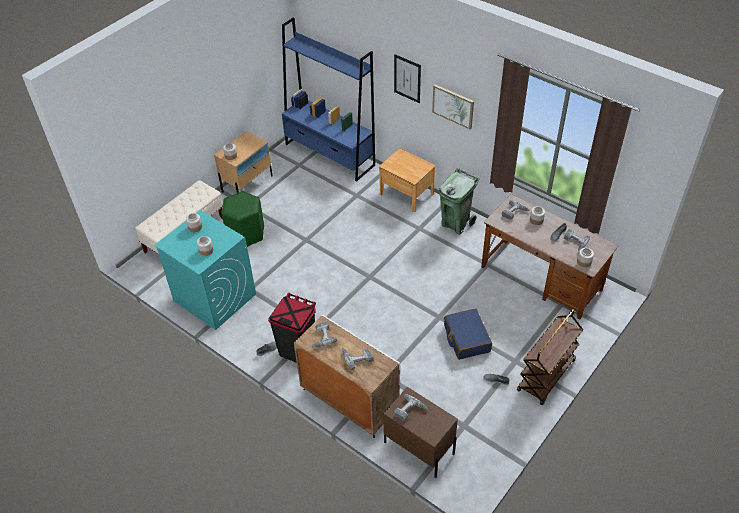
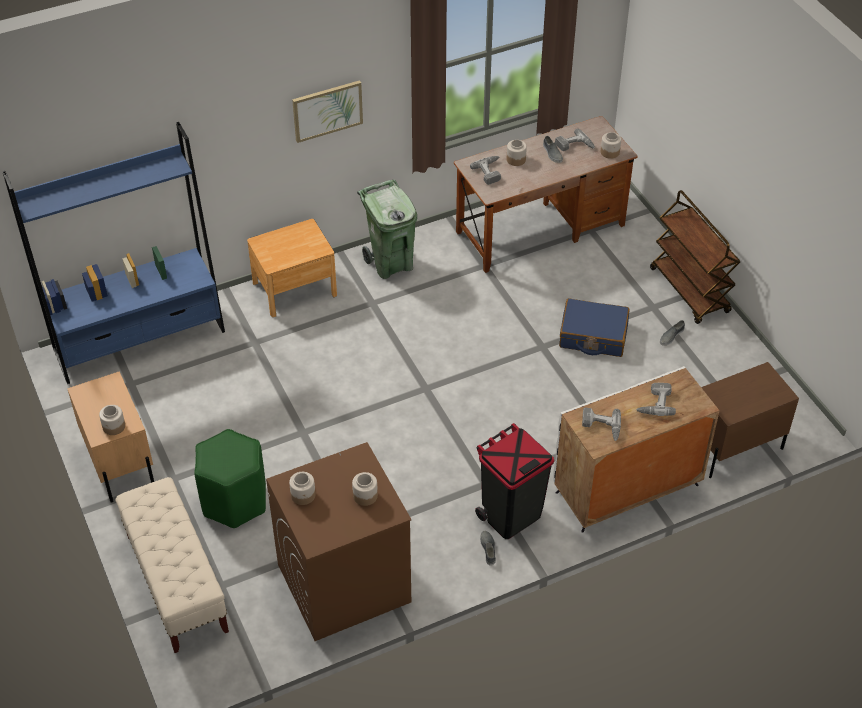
camera: 65 degrees left, 0 degrees up
(214, 297) = (343, 584): turquoise washing machine -> brown washing machine
(407, 78) = (243, 123): picture -> none
(410, 411) = (737, 399): power drill -> none

